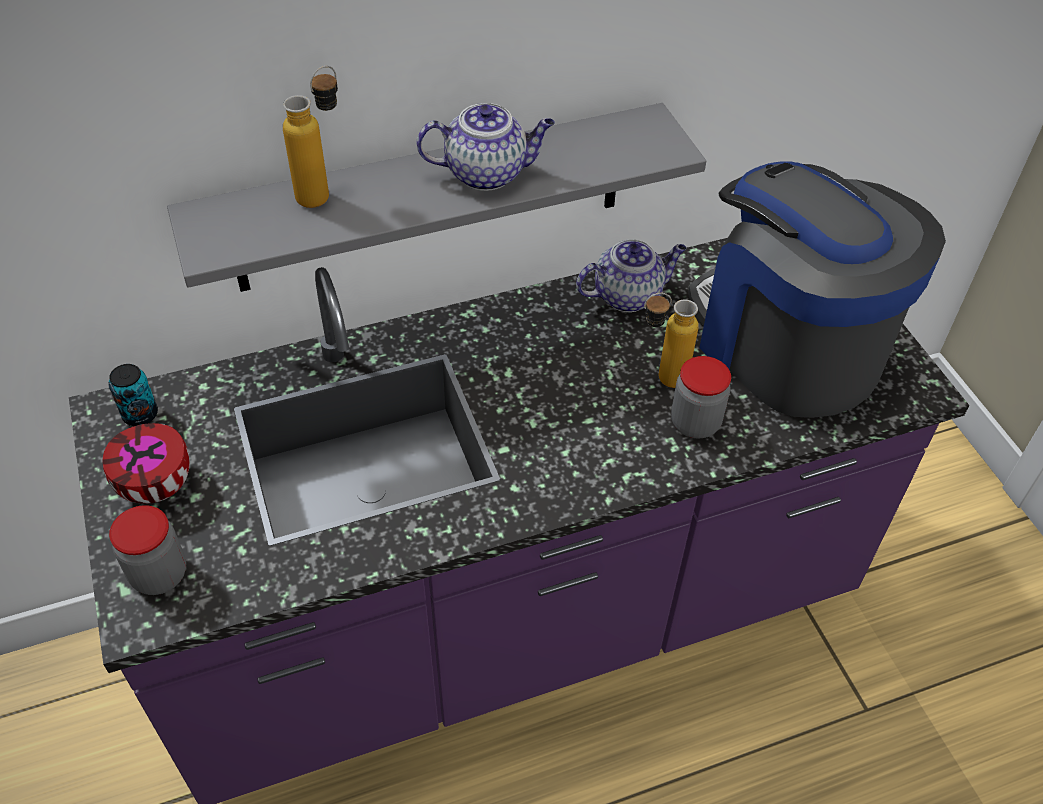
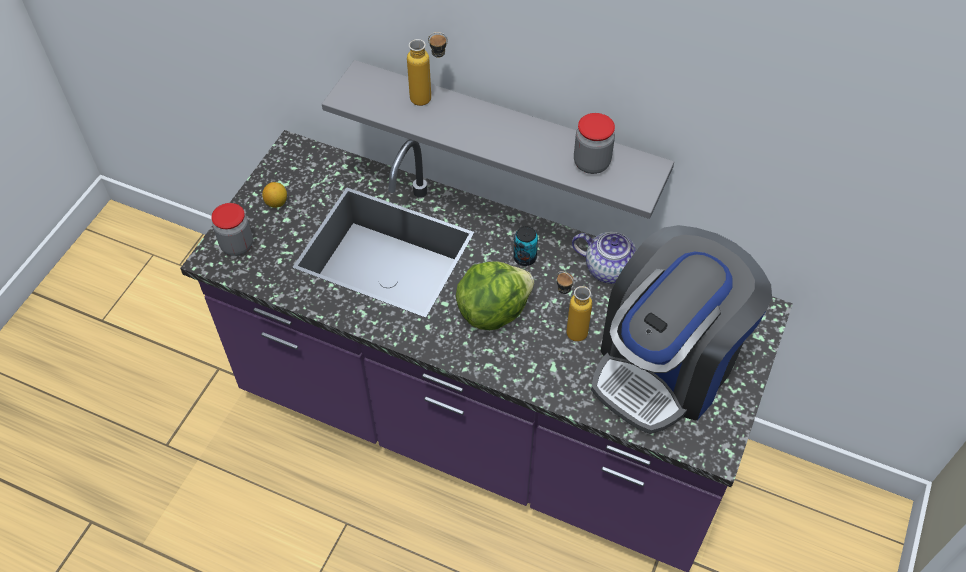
camera: 45 degrees right, 5 degrees up
(140, 414) = (304, 161): can -> can (524, 258)
(158, 486) = (277, 202): bowl -> lemon
(487, 173) = (521, 141): teapot -> none
(563, 418) = (492, 310): none -> lettuce
(695, 423) = (558, 366): jar -> jar (591, 163)
(787, 344) = (667, 364): coffee machine -> coffee machine turned 150 degrees counterclockwise

